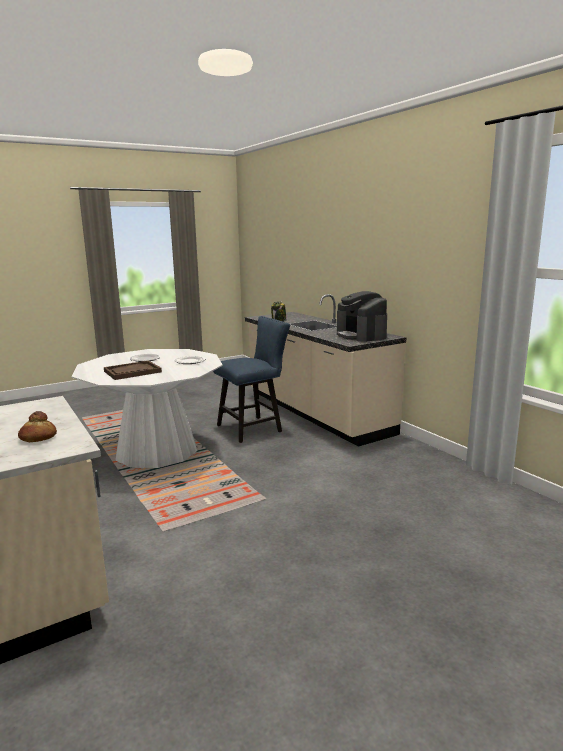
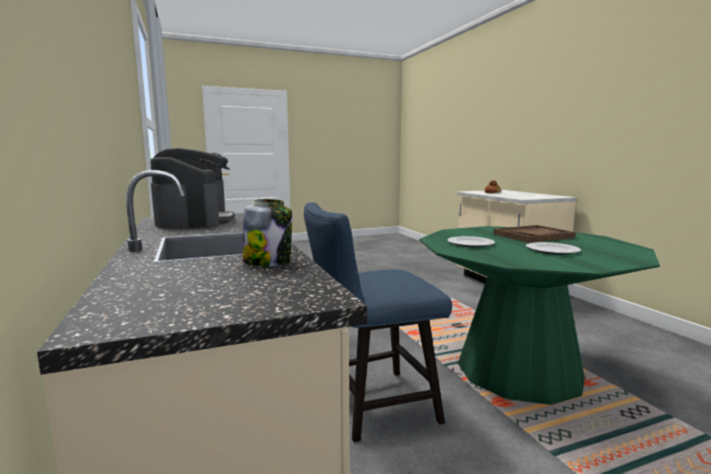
camera: 170 degrees left, 5 degrees down
(156, 451) = (519, 371): white dining table -> green dining table

